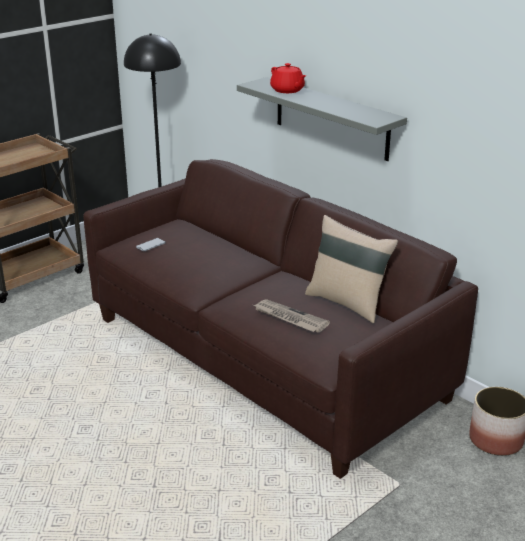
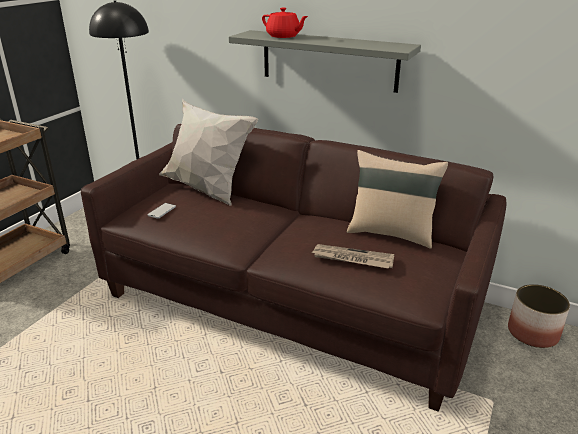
camera: 20 degrees left, 0 degrees up
(204, 232) = (207, 190): none -> white pillow

